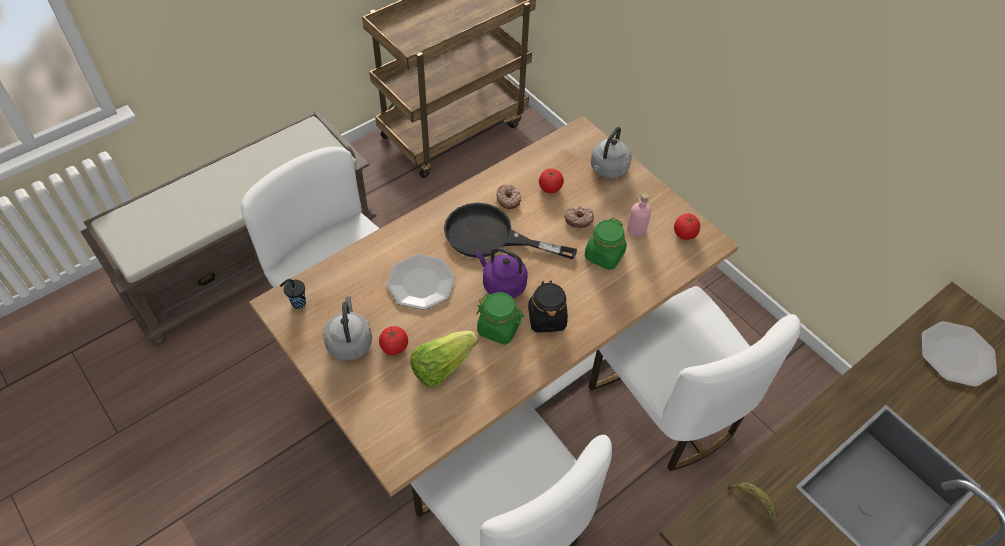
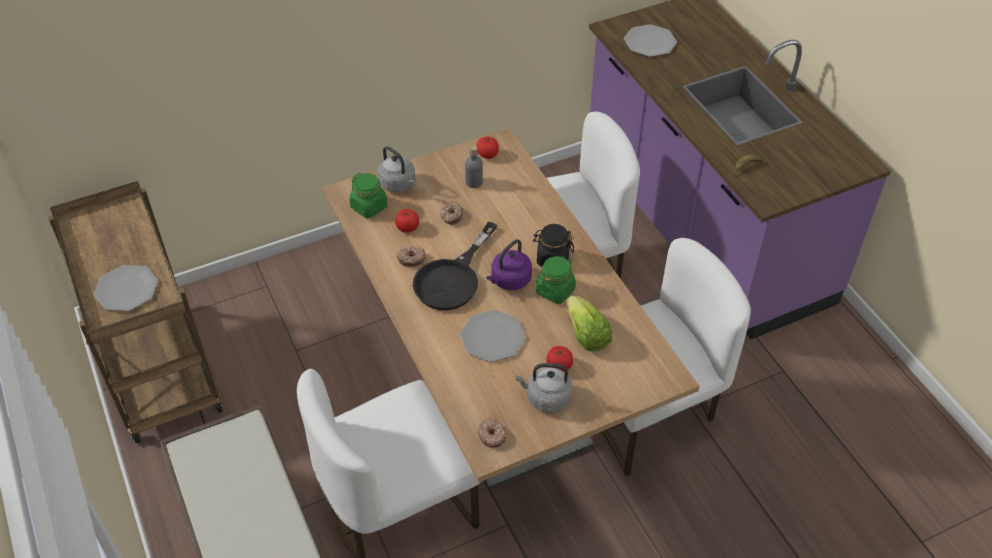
camera: 75 degrees left, 5 degrees down
(297, 303) = (492, 435): black cup -> donut
(422, 29) = (127, 289): none -> plate
(604, 255) = (496, 208): green jar -> green jar (369, 207)
(636, 229) = (474, 182): pink bottle -> grey bottle

